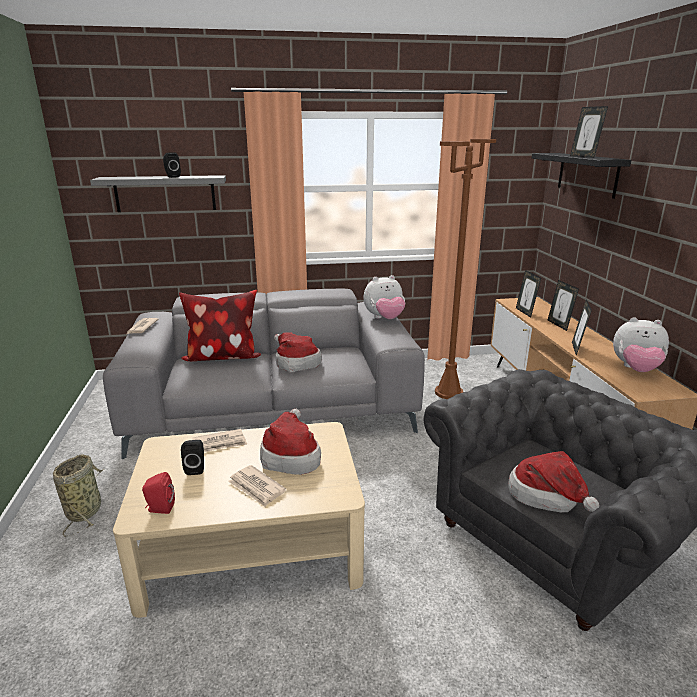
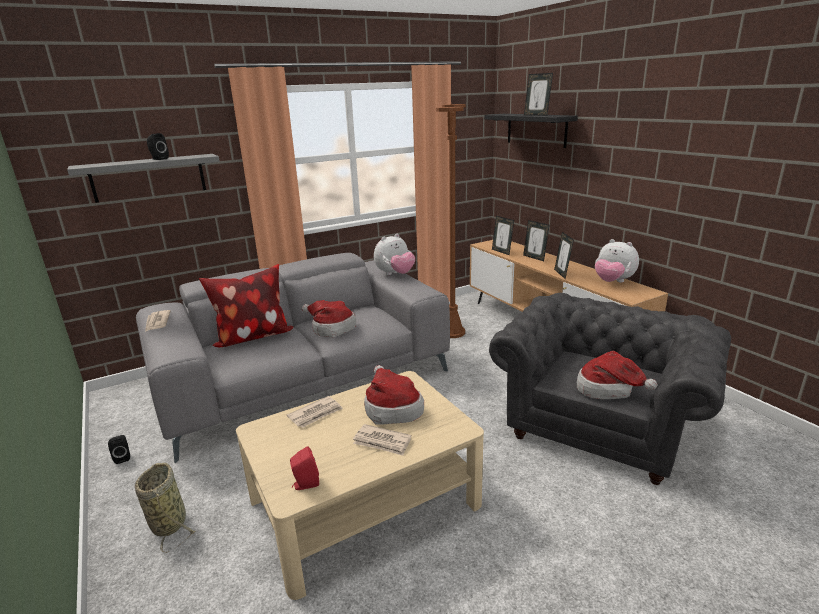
camera: 20 degrees left, 0 degrees up
(196, 468) = (311, 441): black speaker -> black speaker (123, 457)
(635, 369) = (613, 282): plush toy -> plush toy turned 45 degrees clockwise

